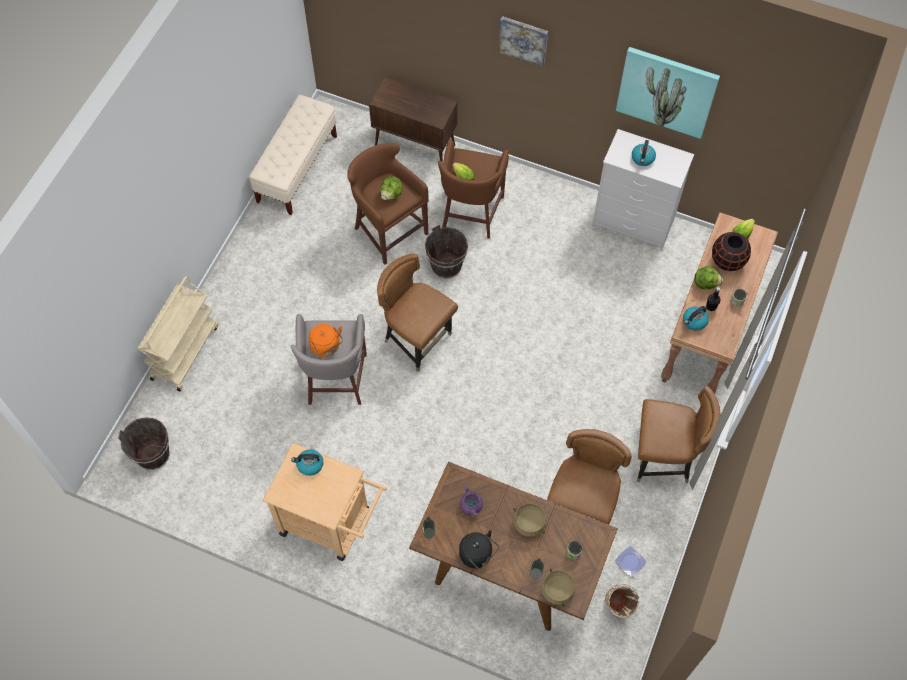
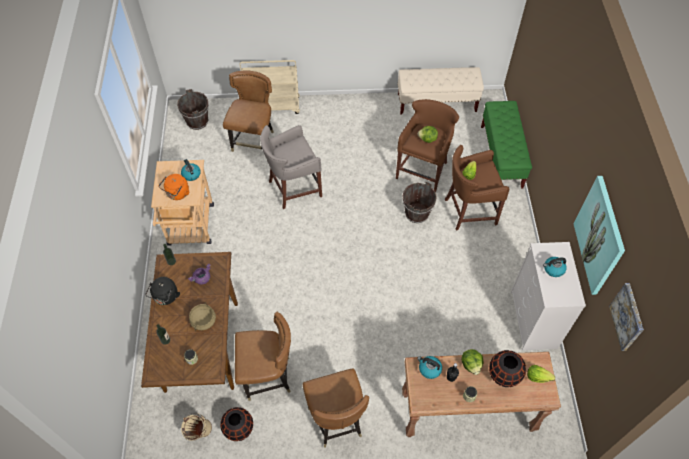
camera: 65 degrees right, 5 degrees down
(326, 347) = (288, 153): orange kettle -> orange kettle (177, 194)
(415, 146) = (501, 157): brown cabinet -> green bench
(417, 340) = (348, 220): brown chair -> brown chair (254, 142)
(523, 40) = (570, 122): picture -> picture (627, 317)
(557, 590) = (157, 359): beige cooking pot -> none
(630, 562) = (238, 428): plate -> black vase

